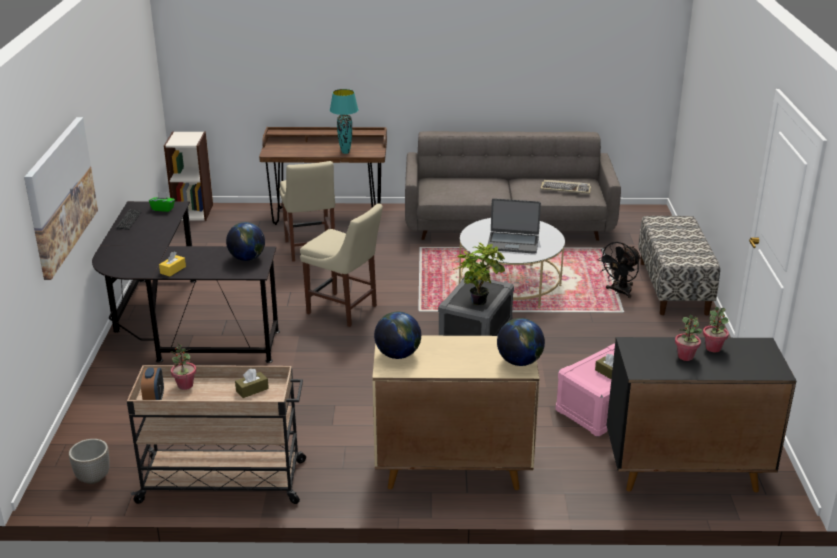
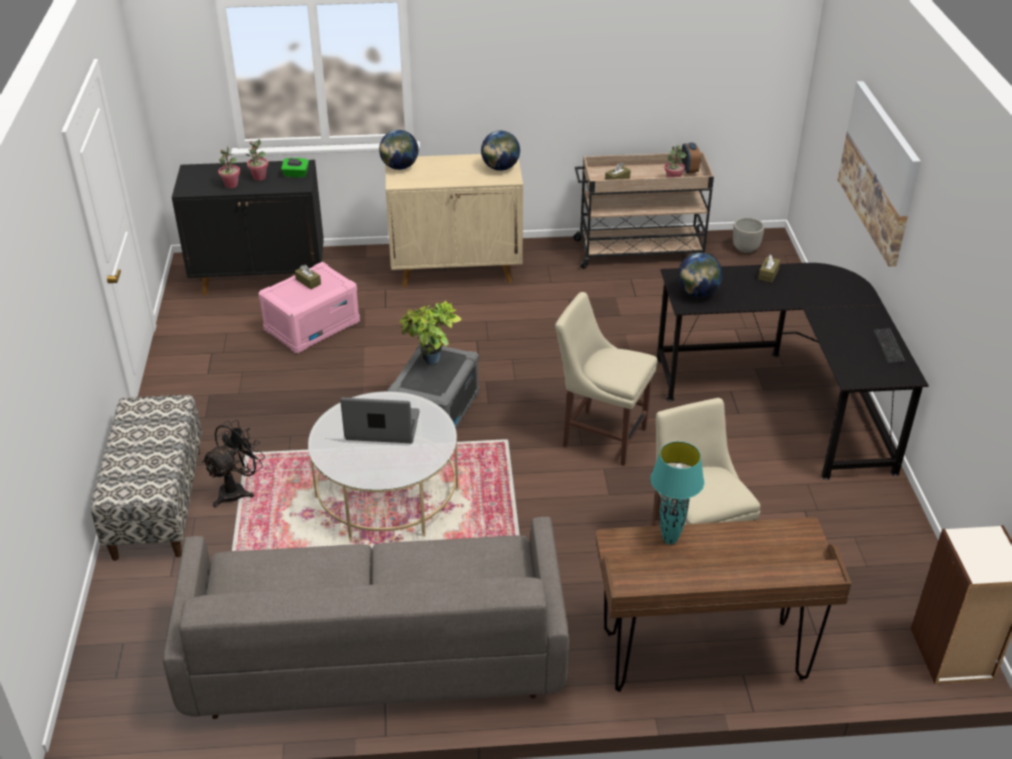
camera: 175 degrees right, 10 degrees up
(163, 209) = (864, 371): green tissue box -> green tissue box (296, 175)
(173, 270) = (768, 274): yellow tissue box -> brown tissue box
(566, 189) = (272, 577): keyboard -> none

